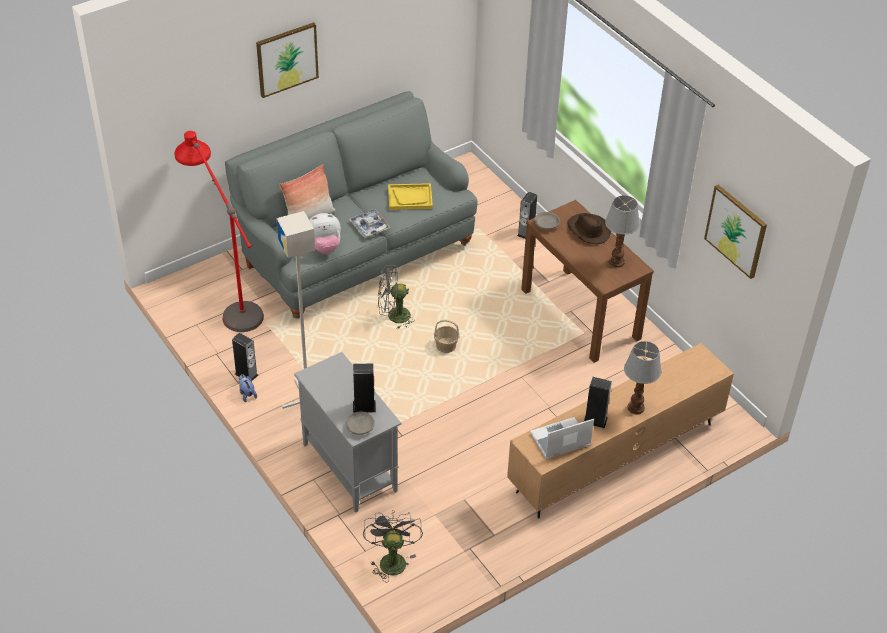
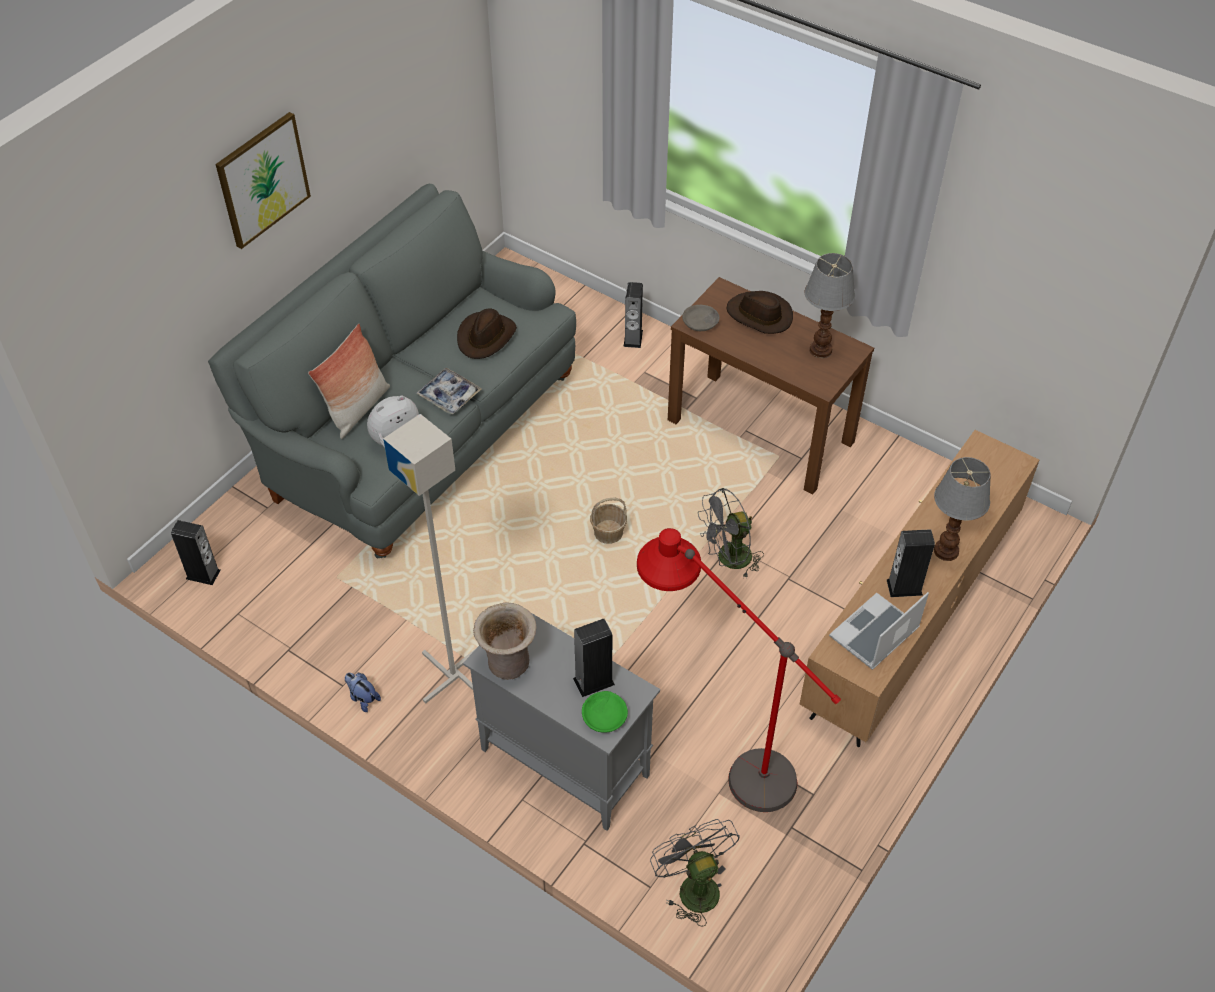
camera: 20 degrees left, 5 degrees up
(229, 300) = (269, 560): red floor lamp -> red floor lamp (720, 756)
(246, 374) = (347, 667): speaker -> speaker (203, 574)
(319, 382) = (509, 665): none -> beige vase
(360, 426) = (604, 716): grey bowl -> green bowl
(393, 316) = (516, 512): grey fan -> grey fan (728, 560)
(410, 198) = (486, 337): yellow tray -> brown hat
(736, 231) = (1014, 263): picture -> none

